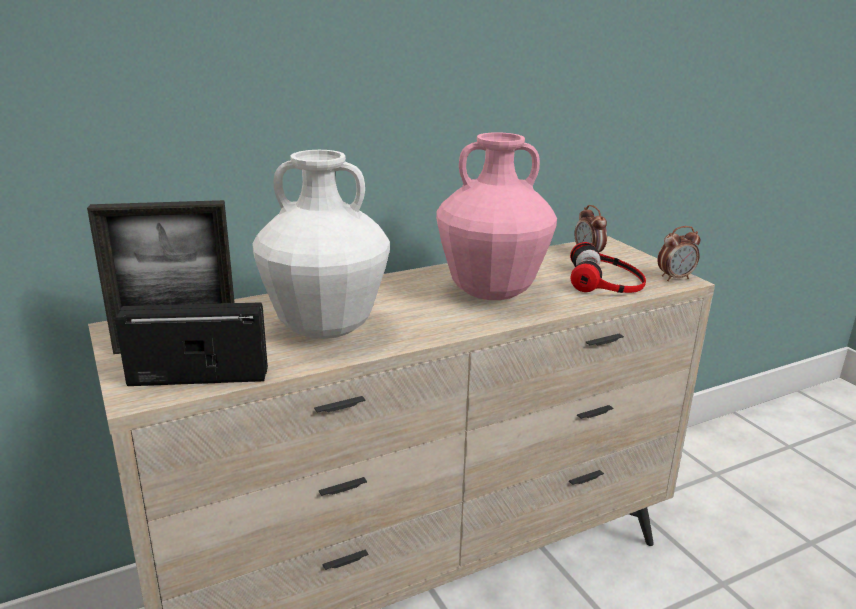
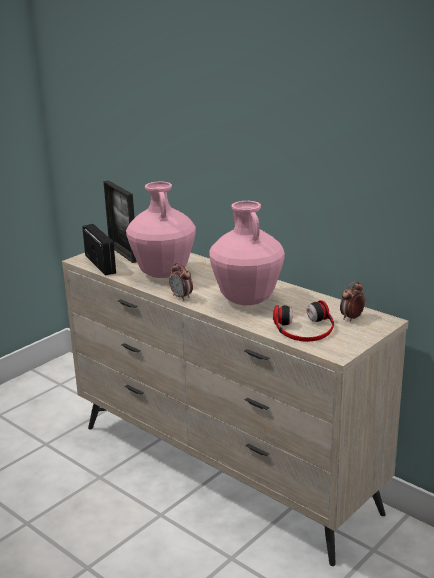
camera: 70 degrees right, 0 degrees up
(326, 329) = (163, 274): white vase -> pink vase
(675, 278) = (338, 350): alarm clock -> alarm clock (181, 297)

